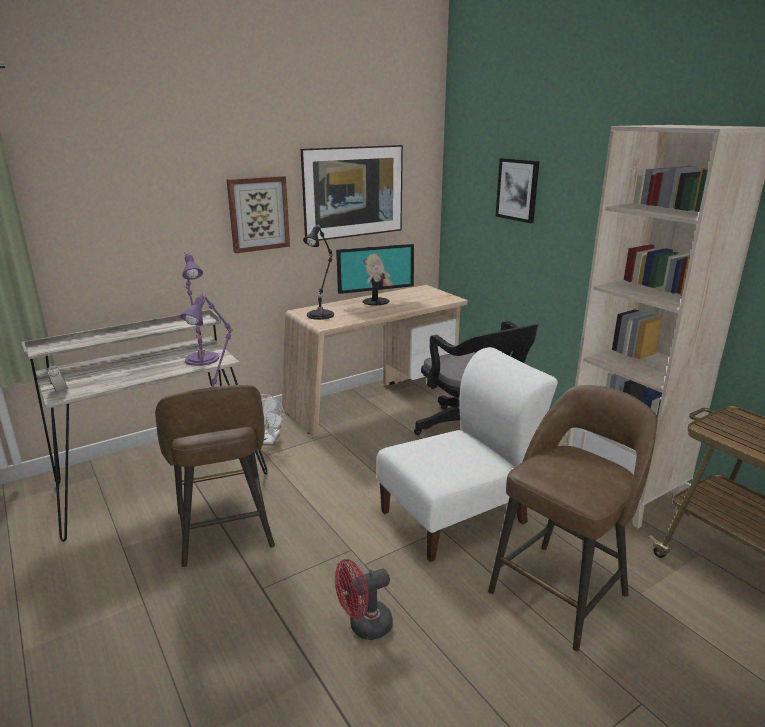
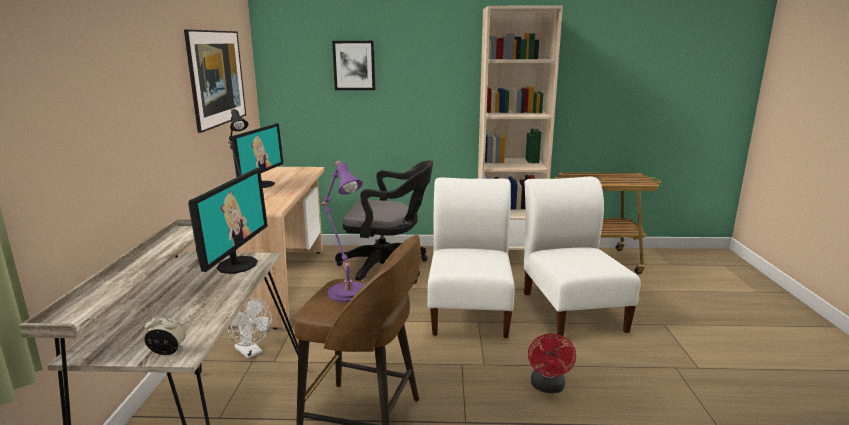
camera: 55 degrees left, 5 degrees down
(202, 358) = (236, 265): purple table lamp -> monitor
(258, 214) = (166, 103): picture -> none
(561, 591) = (571, 309): brown stool -> white chair

